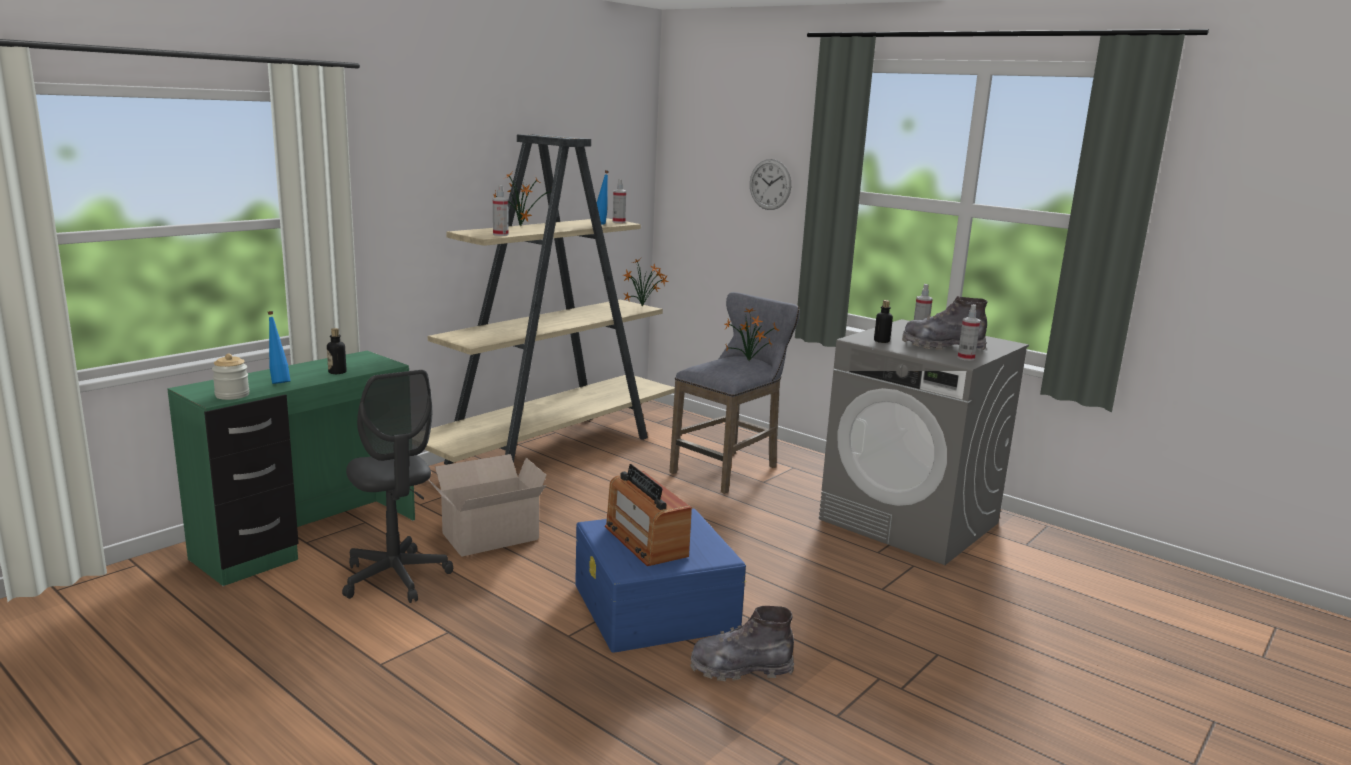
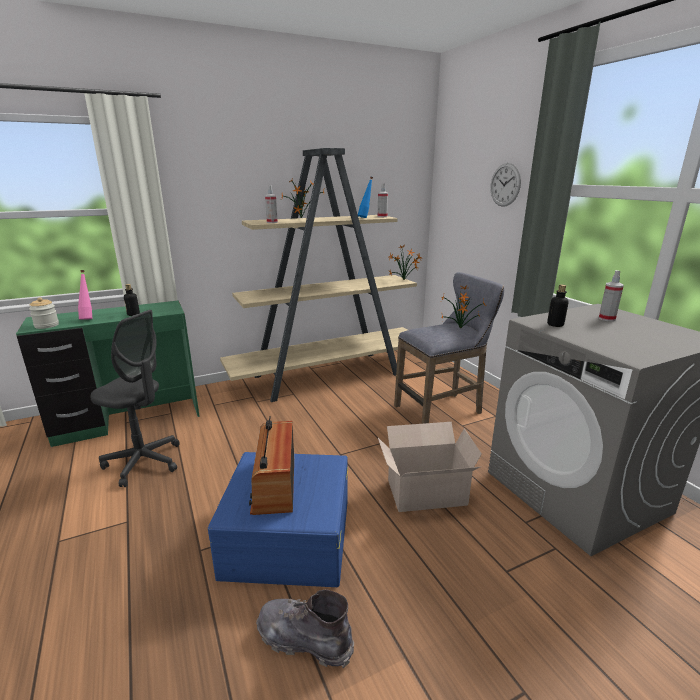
camera: 25 degrees right, 5 degrees up
(279, 382) = (88, 318): blue bottle -> pink bottle
(395, 578) = (144, 462): grey office chair -> grey office chair turned 60 degrees counterclockwise
(487, 537) = (229, 439): cardboard box -> cardboard box (424, 492)
(942, 346) = (621, 336): grey boot -> none
(966, 358) = (641, 353): spray bottle -> none

